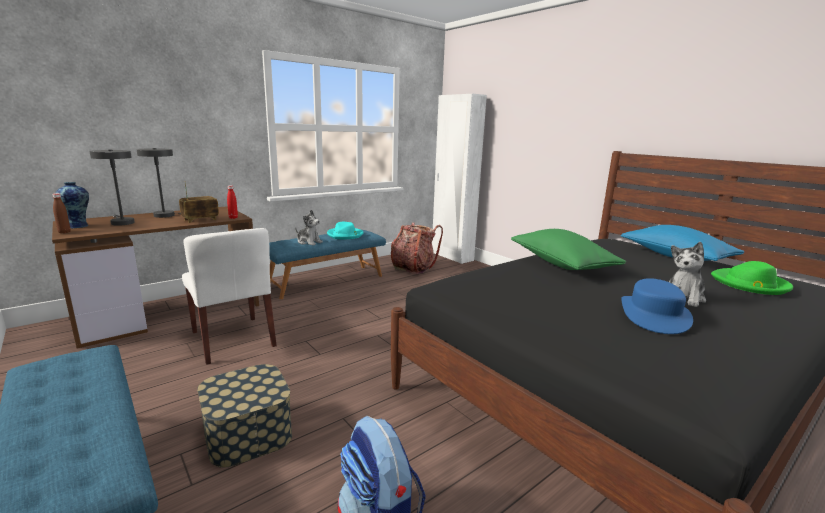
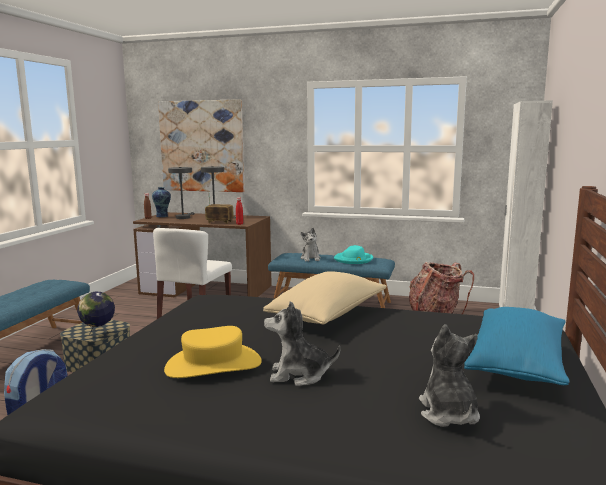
camera: 55 degrees right, 5 degrees down
(115, 120) = (202, 146): none -> picture
(270, 391) = (98, 334): none -> globe
(561, 264) = (328, 315): green pillow -> beige pillow
(654, 315) = (213, 365): blue hat -> yellow hat
(750, 284) = (448, 414): green hat -> plush toy

